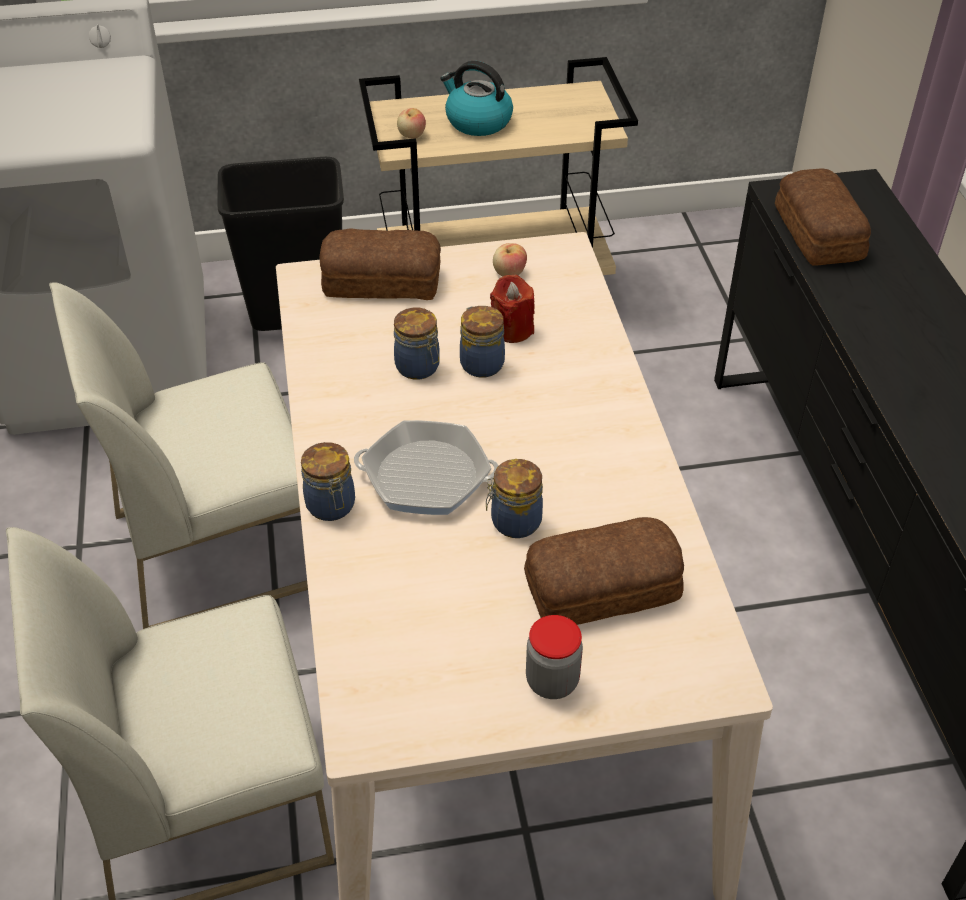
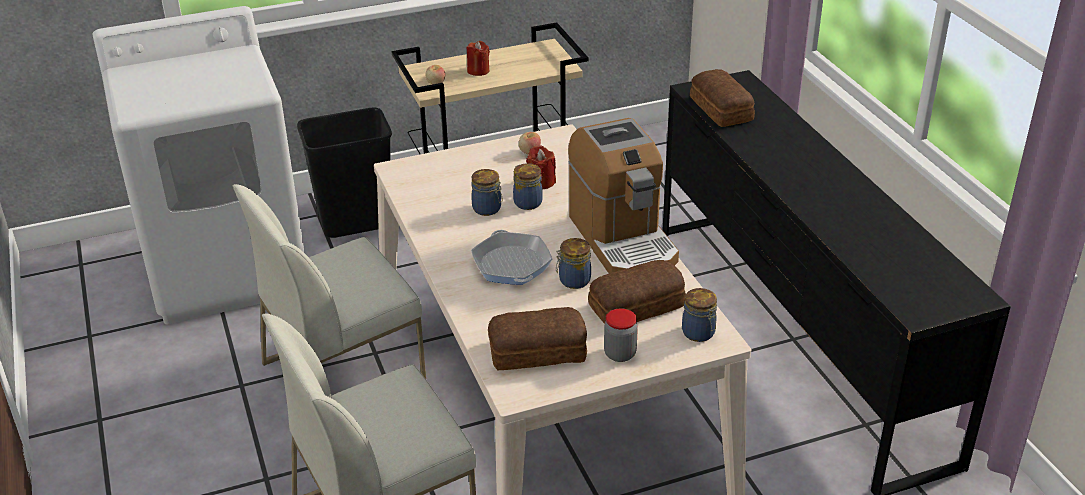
camera: 10 degrees left, 10 degrees down
(331, 507) = (457, 287): jar -> jar (699, 333)
(380, 280) = (446, 164): bread -> bread (536, 350)
(426, 476) = (511, 265): frying pan -> frying pan turned 105 degrees counterclockwise
(477, 121) = (478, 71): kettle -> red candle
(611, 454) = (623, 239): none -> coffee machine

